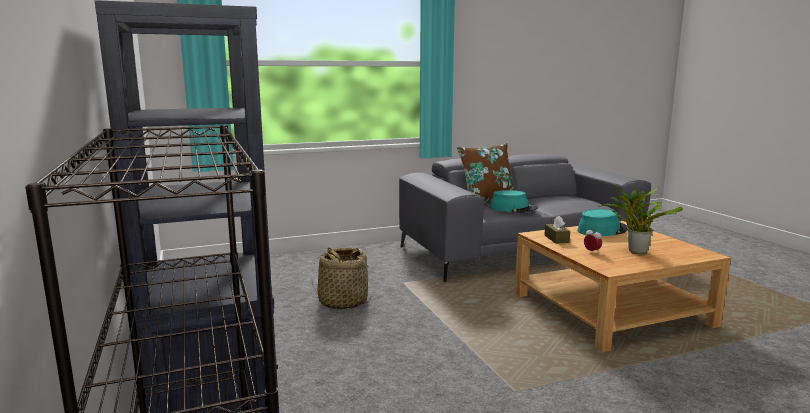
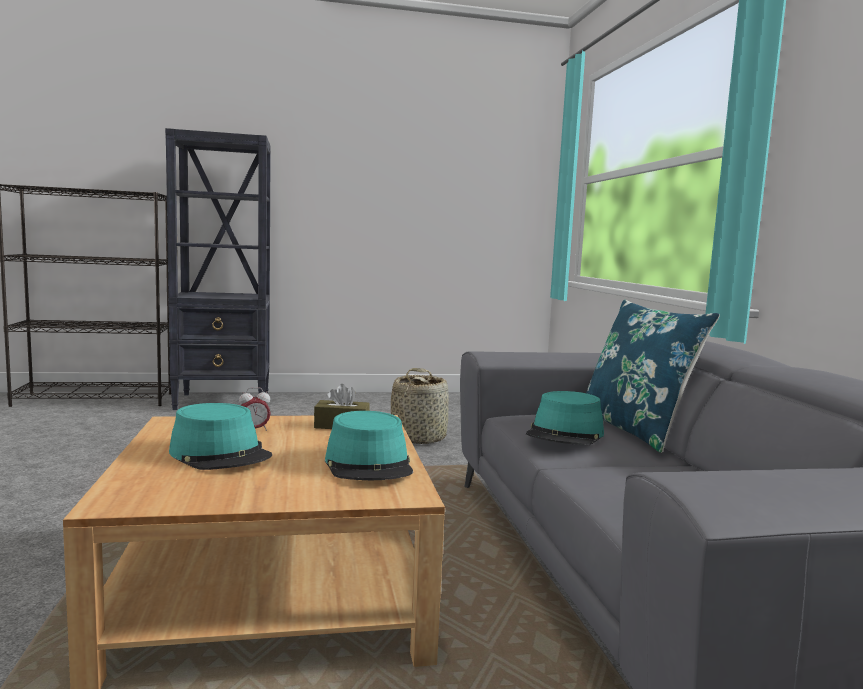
camera: 100 degrees right, 5 degrees down
(487, 202) = (635, 430): brown pillow -> blue pillow
(635, 251) = (221, 454): potted plant -> turquoise hat

